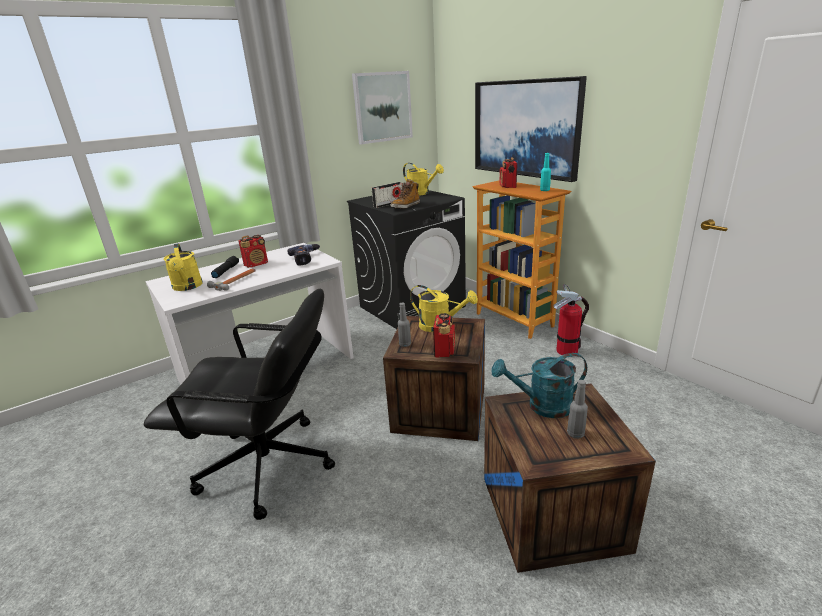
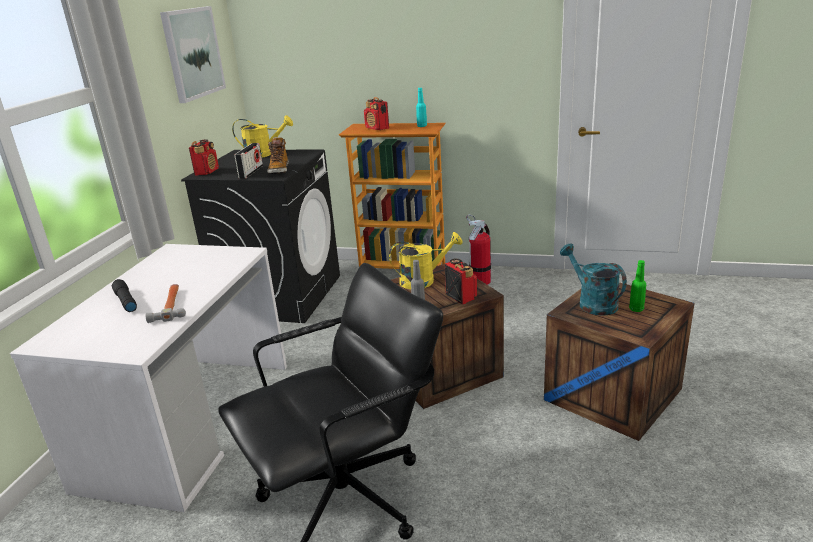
camera: 40 degrees left, 0 degrees up
(187, 287) = (109, 333): yellow watering can -> none
(257, 264) = (155, 281): radio -> radio (207, 172)
(307, 259) = (215, 257): power drill -> none
(525, 128) = (378, 65): picture -> none
(542, 406) = (592, 303): turquoise watering can -> turquoise watering can turned 105 degrees clockwise
(575, 434) = (636, 309): grey bottle -> green bottle

